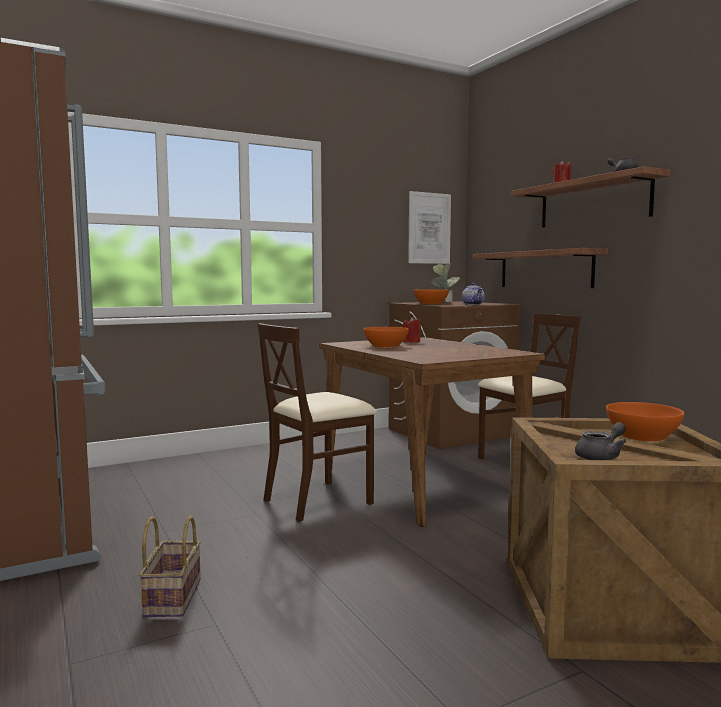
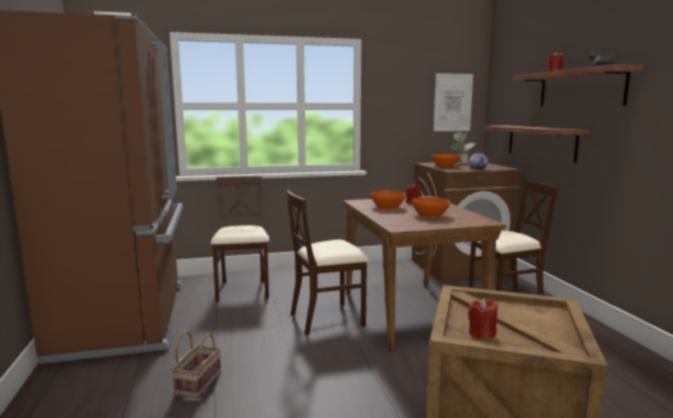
camera: 15 degrees right, 5 degrees up
(178, 479) = (243, 290): none -> beige chair
(601, 457) = (481, 334): grey teapot -> red candle
(643, 436) = (539, 314): orange bowl -> orange bowl (430, 215)

